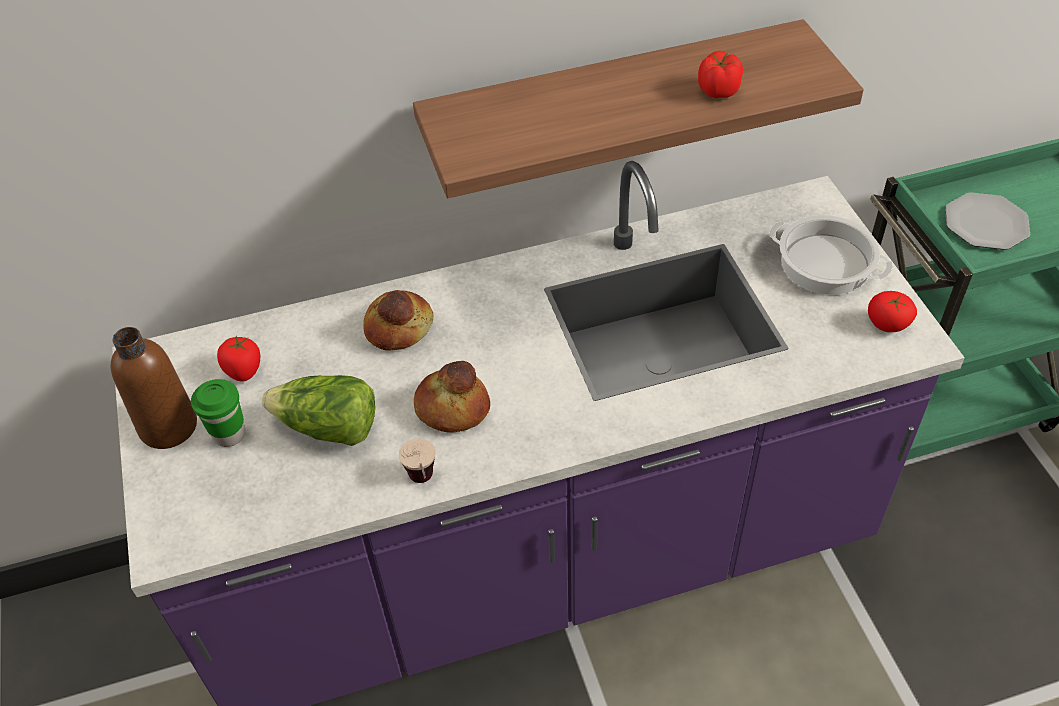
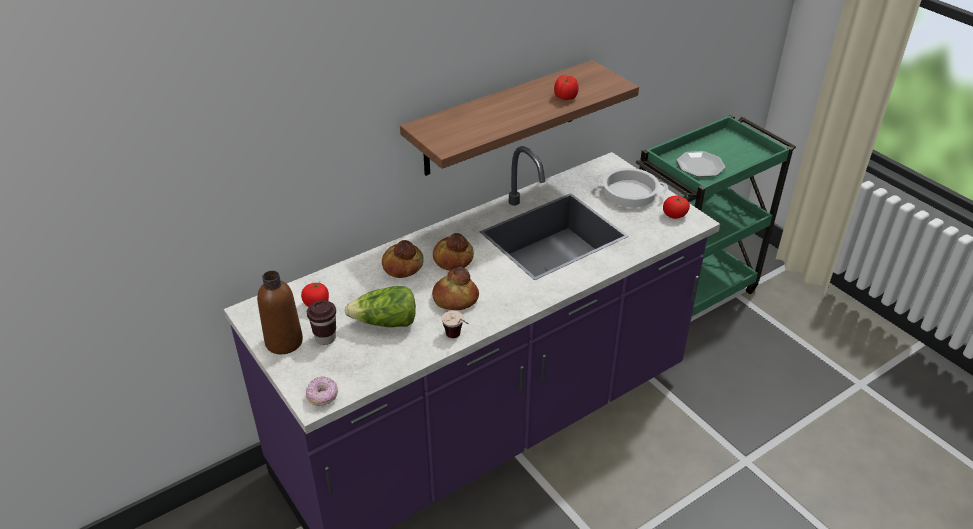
camera: 20 degrees left, 10 degrees down
(179, 541) = (322, 396): none -> donut
(229, 434) = (325, 338): green cup -> brown cup
(480, 331) = (453, 259): none -> bread

